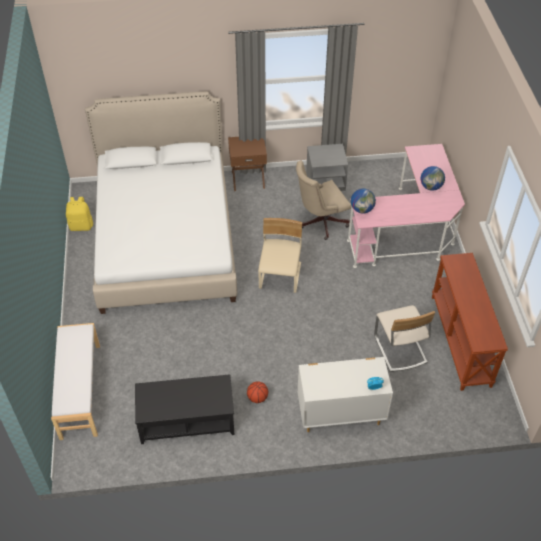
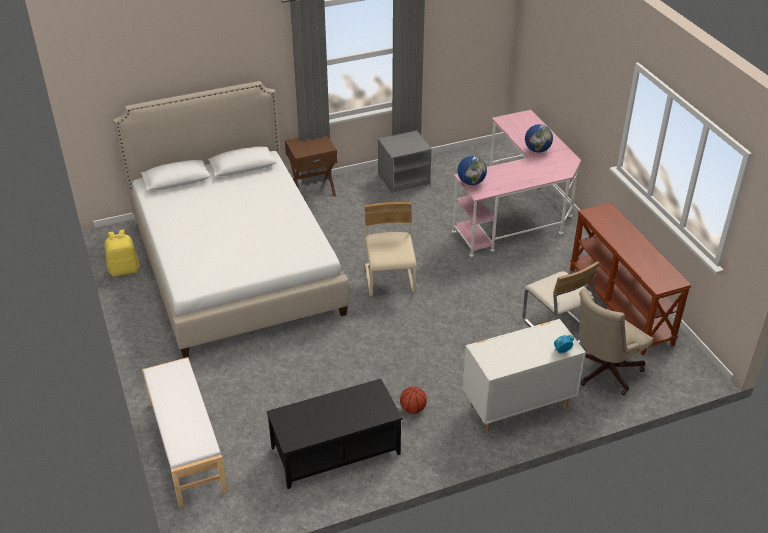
camera: 15 degrees left, 10 degrees down
(320, 222) = (414, 219): beige office chair -> beige office chair (603, 372)

